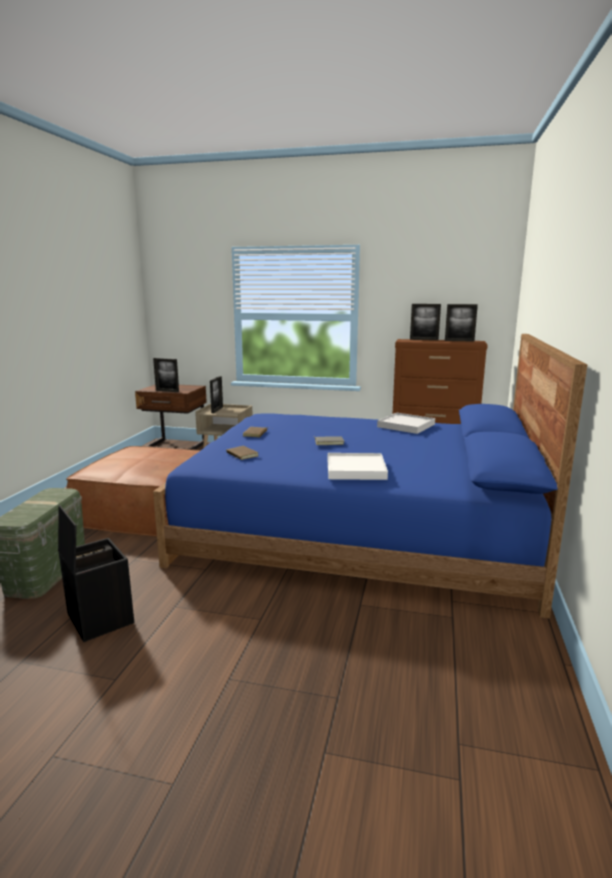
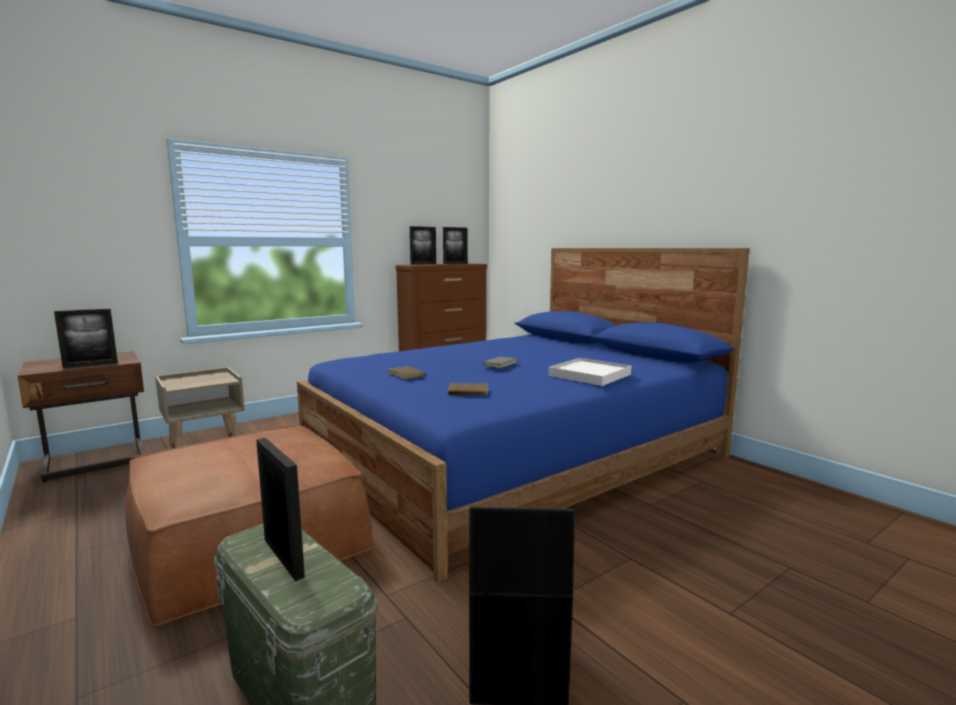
camera: 50 degrees left, 5 degrees down
(217, 410) = (185, 381): picture frame -> picture frame (283, 557)
(406, 425) = (500, 342): white tray -> none

